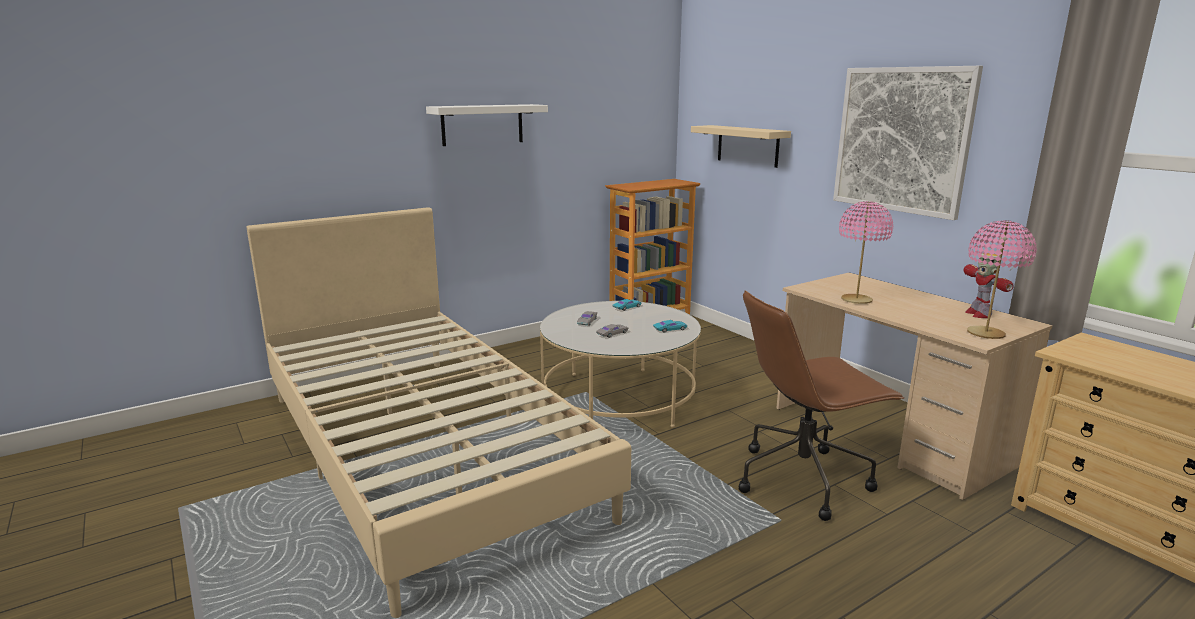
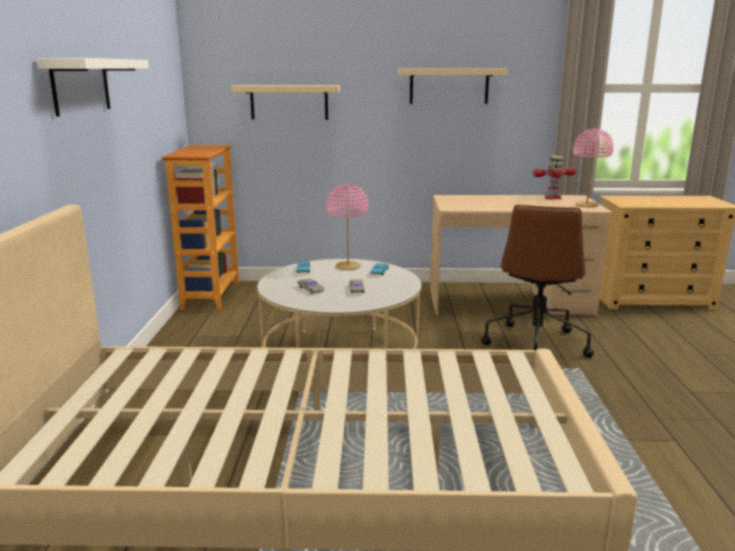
camera: 55 degrees left, 0 degrees up
(856, 300) = (494, 206): pink table lamp -> pink table lamp (348, 266)
(902, 140) = (449, 86): picture -> beige shelf
(978, 314) = (552, 198): toy robot -> toy robot turned 45 degrees counterclockwise

